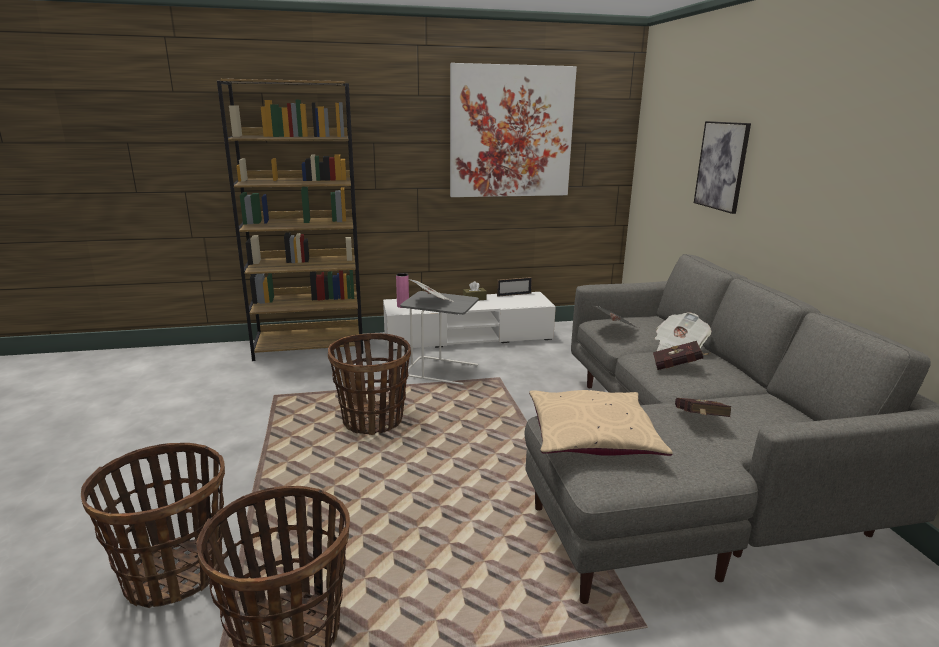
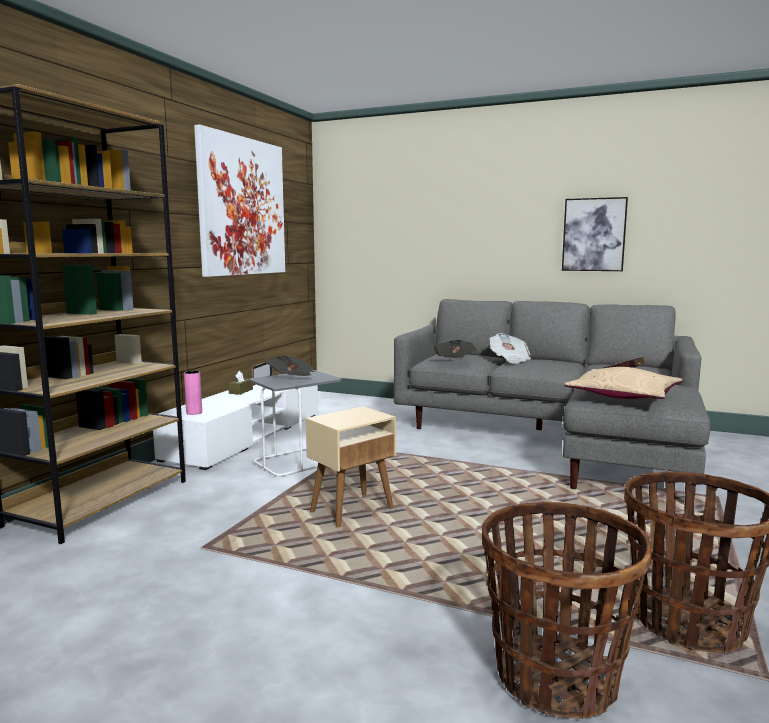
camera: 55 degrees left, 10 degrees down
(373, 420) = (352, 510): basket -> beige side table
(678, 368) = (539, 365): red book -> none
(721, 166) = (444, 230): picture -> picture (594, 234)

